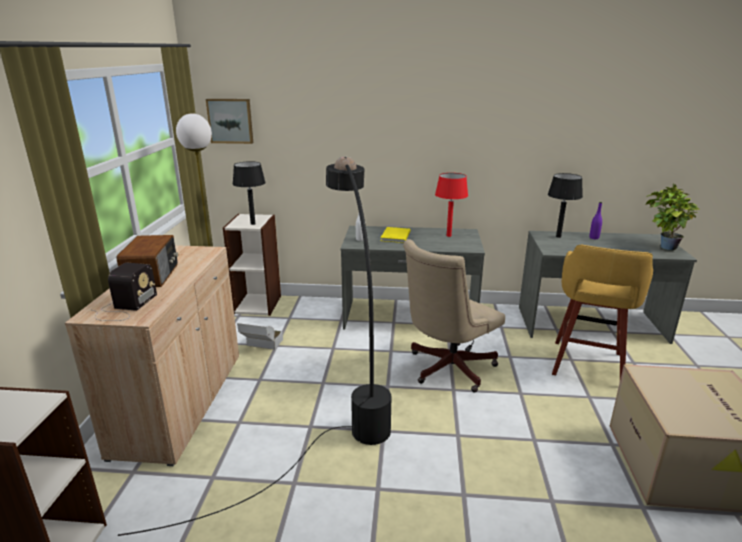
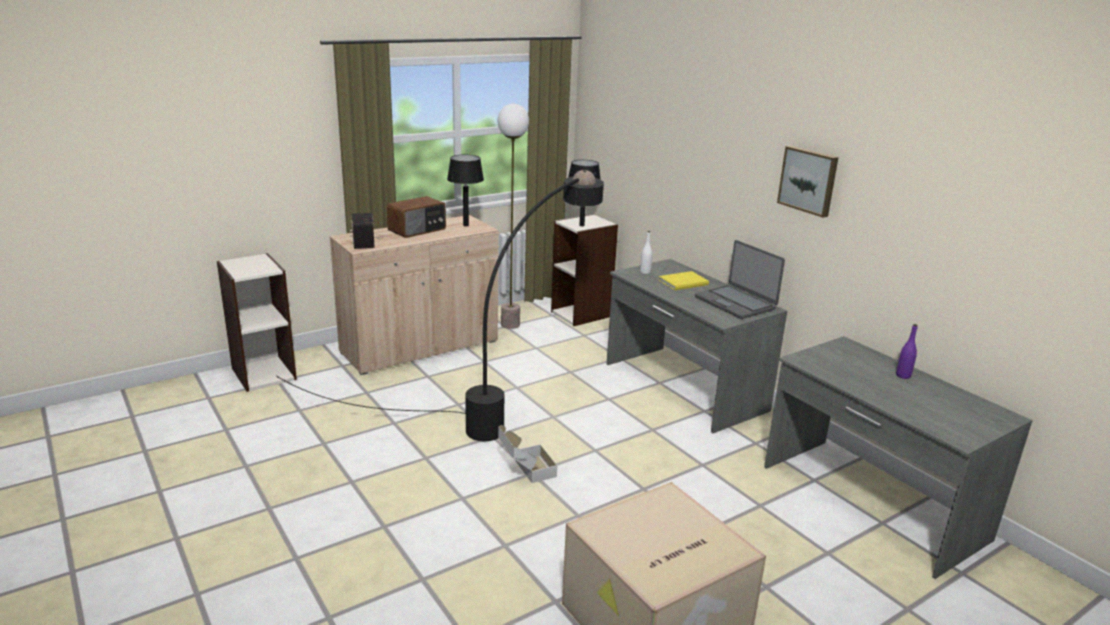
camera: 50 degrees right, 0 degrees up
(125, 307) = (366, 240): radio -> radio turned 105 degrees clockwise
(230, 121) = (601, 116): picture -> picture (808, 180)
(261, 347) = (525, 343): cardboard box -> cardboard box (525, 471)
(446, 369) = (623, 436): beige office chair -> none
(449, 235) = (735, 303): red table lamp -> laptop
(558, 236) = (858, 355): black table lamp -> black table lamp (465, 225)
(586, 365) = (764, 519): yellow stool -> none
(663, 247) = (969, 424): potted plant -> none

